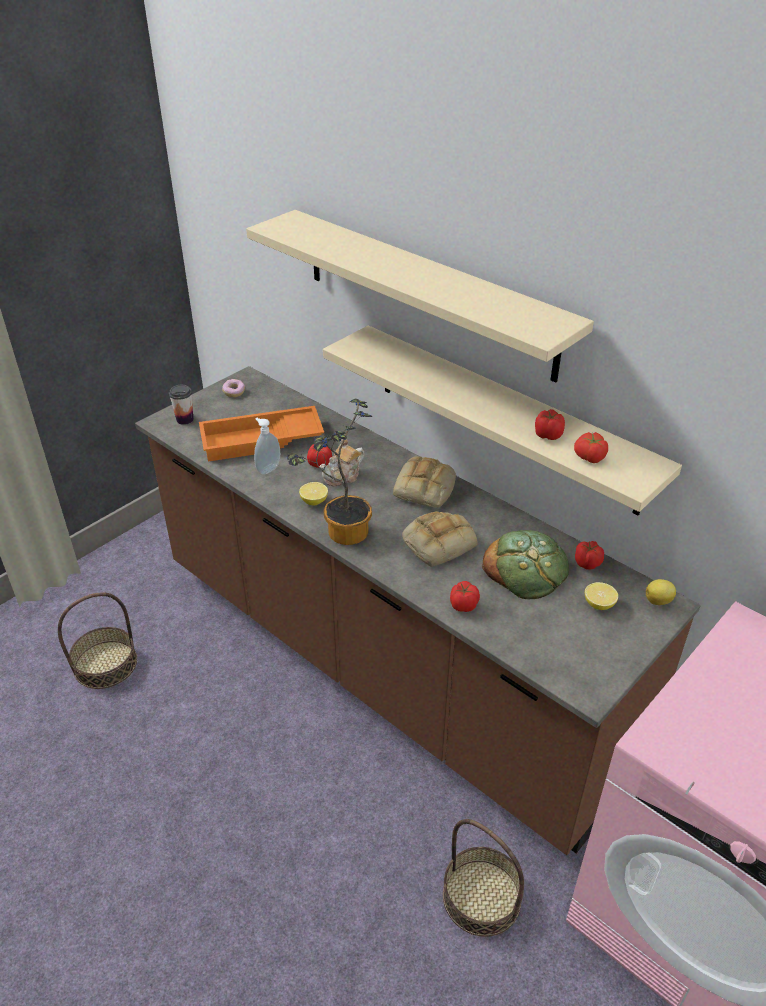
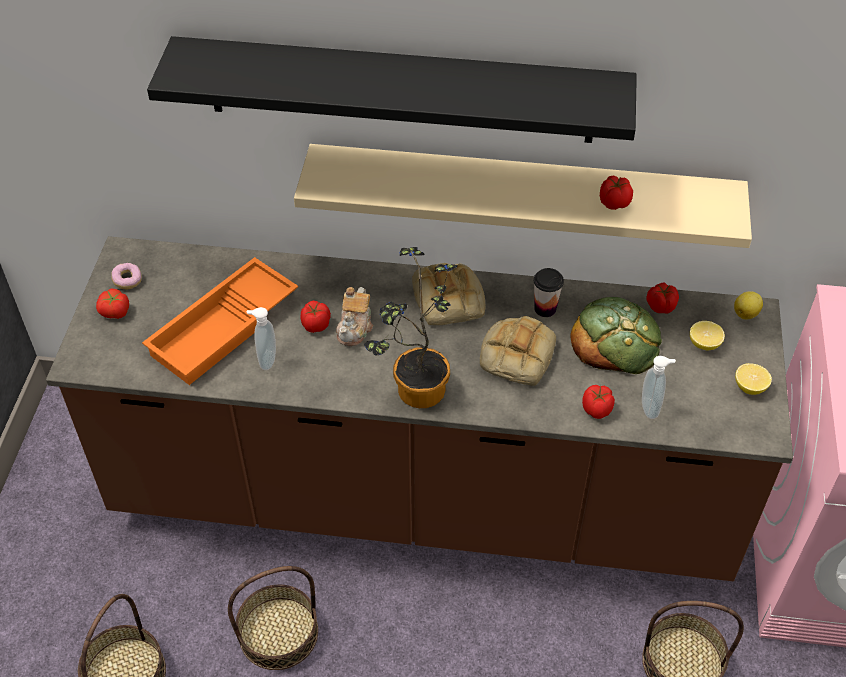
camera: 35 degrees left, 10 degrees up
(185, 419) = (105, 345): cup -> cup (545, 309)
(213, 694) = (278, 632): none -> basket
(314, 501) = (353, 373): lemon -> lemon (749, 387)
(426, 292) = (400, 90): beige shelf -> black shelf
(508, 625) = (651, 408): none -> soap dispenser
(589, 457) = (670, 210): tomato -> tomato (115, 312)

